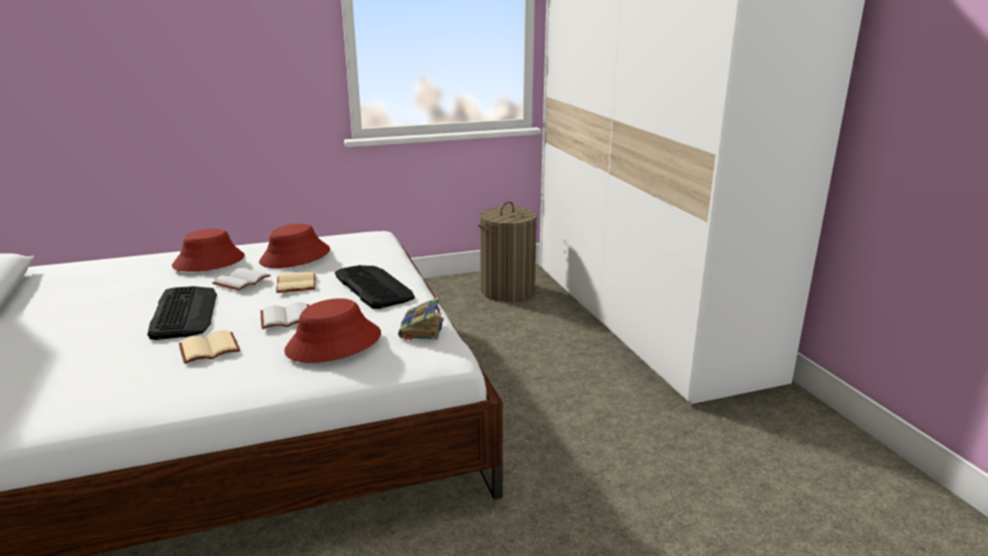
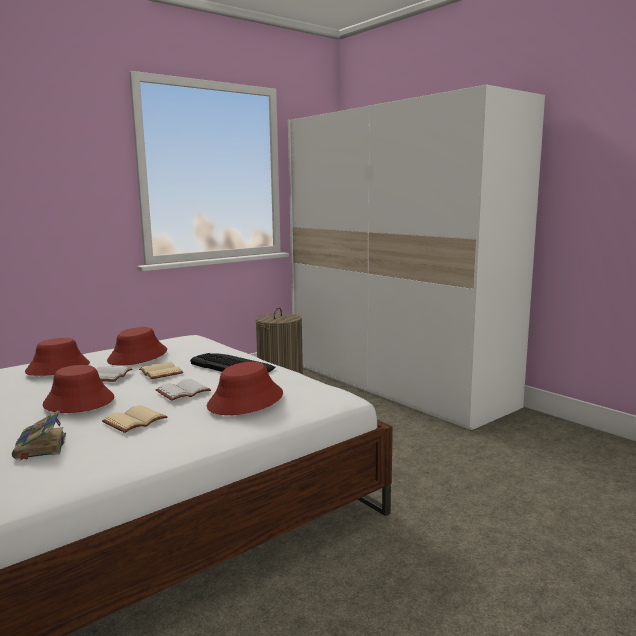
camera: 20 degrees left, 10 degrees down
(184, 313) = (78, 402): keyboard -> red hat
(421, 329) = (304, 384): book -> book (40, 447)

